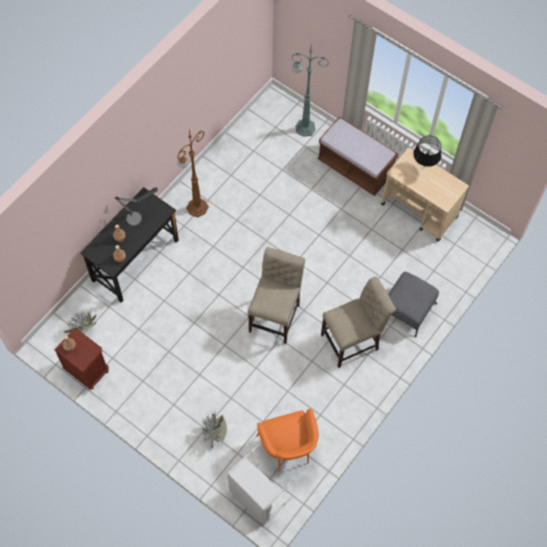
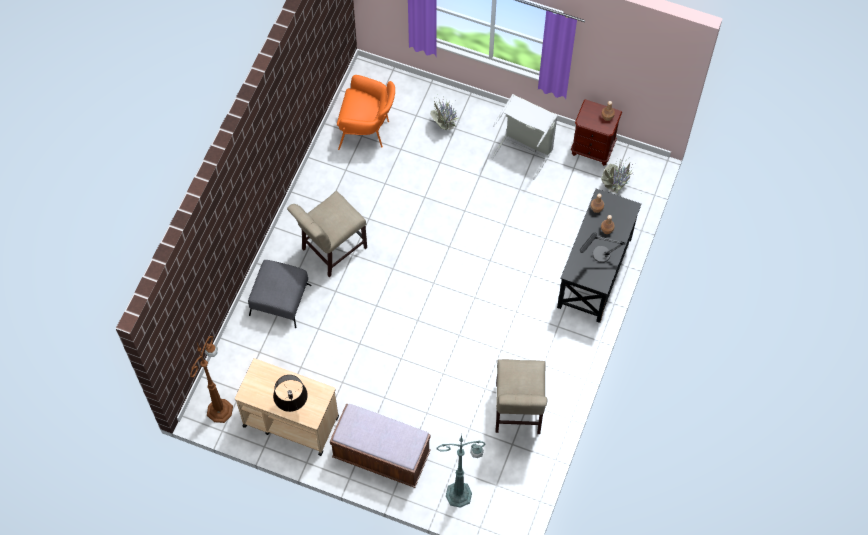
camera: 165 degrees right, 0 degrees up
(196, 208) = (552, 351): brown floor lamp -> brown floor lamp (220, 409)
(256, 498) = (385, 82): grey laundry basket -> grey laundry basket (525, 149)
(276, 315) = (421, 255): beige chair -> beige chair (517, 412)
(288, 450) = (367, 131): orange armchair -> orange armchair turned 135 degrees clockwise

